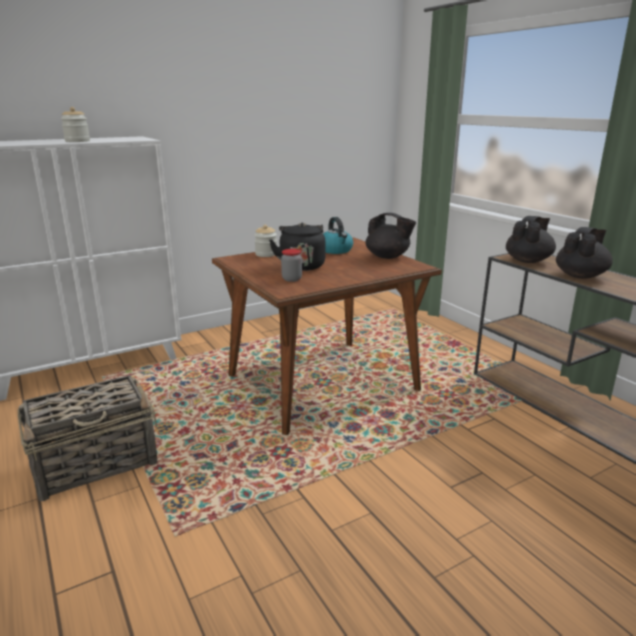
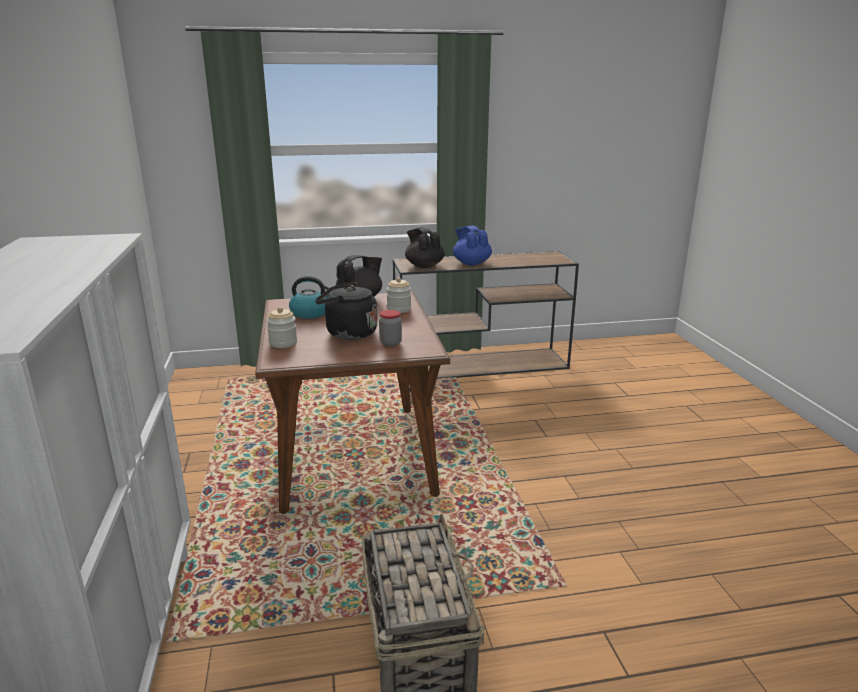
camera: 70 degrees left, 0 degrees up
(77, 141) = (71, 264): jar -> jar (399, 309)
(580, 275) = (471, 263): black teapot -> blue teapot

